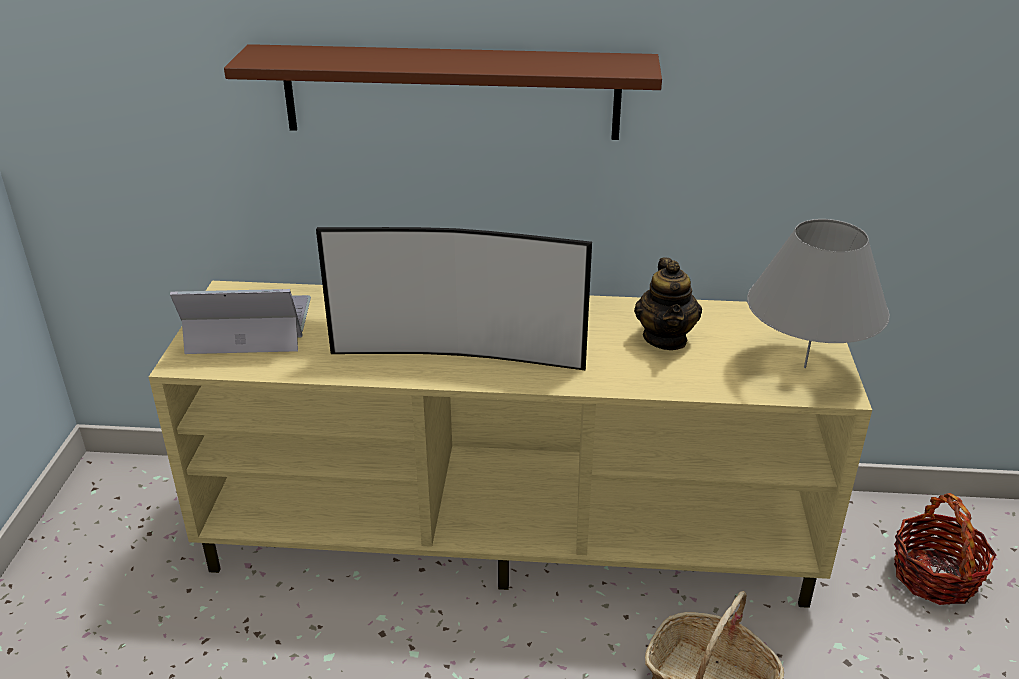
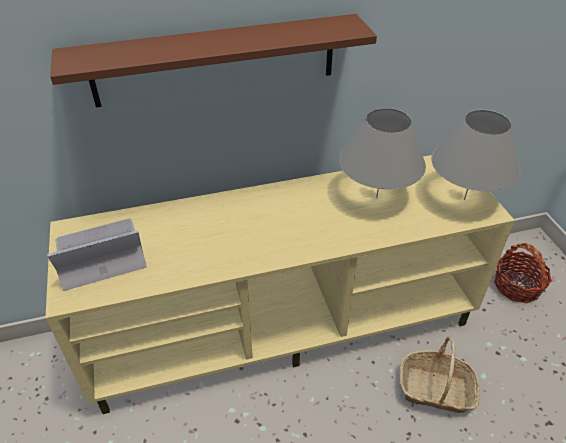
camera: 20 degrees left, 10 degrees up
(458, 355) = (257, 242): television -> none
(665, 338) = (376, 197): teapot -> grey table lamp

